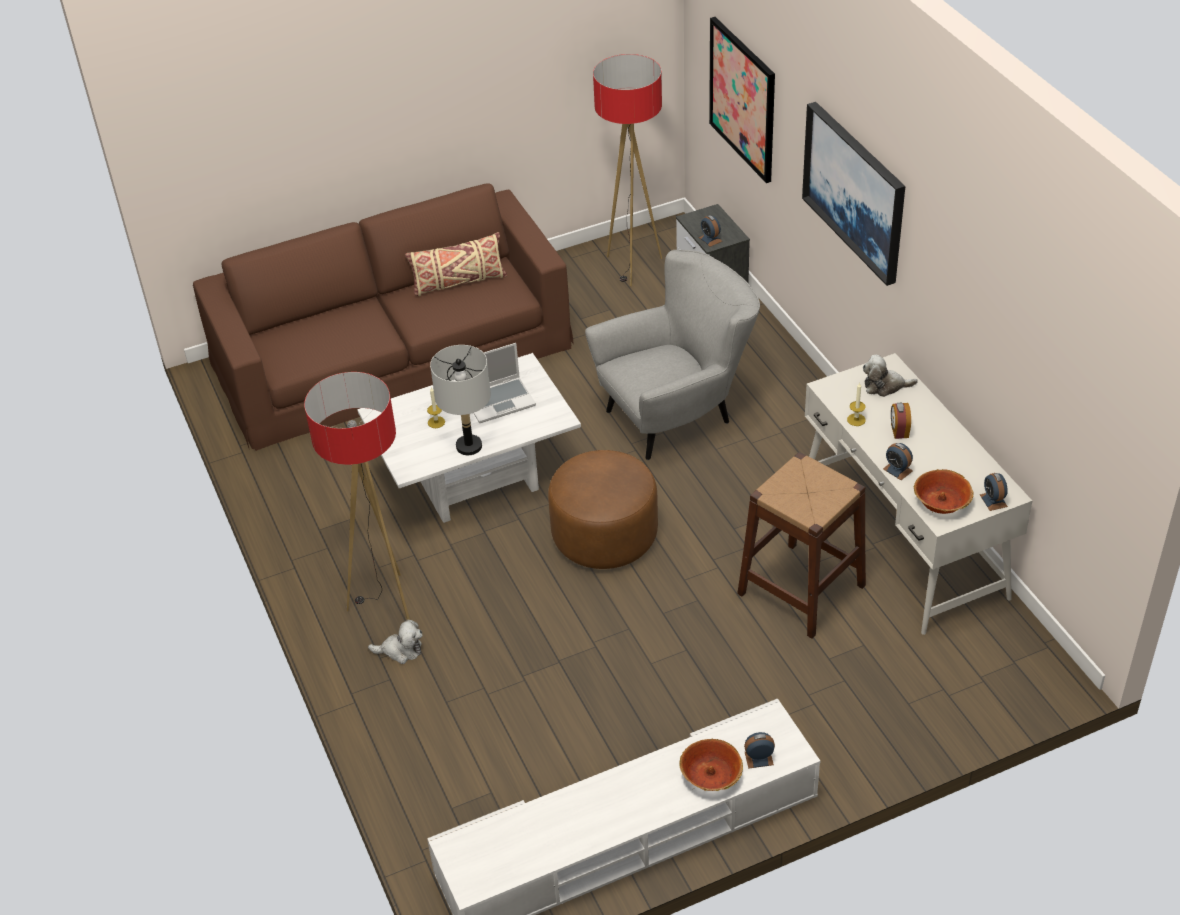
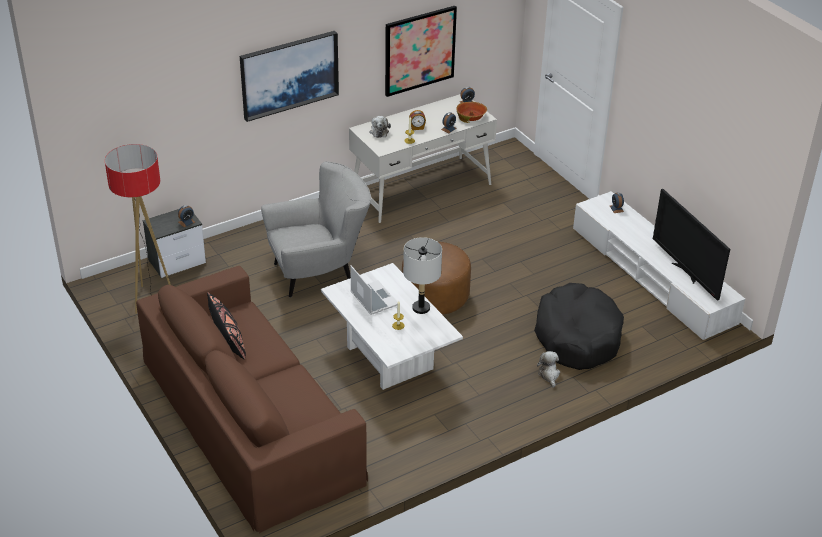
camera: 100 degrees left, 5 degrees down
(385, 602) = (510, 387): floor lamp -> none
(458, 282) = (227, 339): beige pillow -> black pillow
(480, 698) = (577, 336): none -> black dog bed
(549, 830) = (685, 272): none -> television
(677, 415) = (319, 272): grey armchair -> grey armchair turned 105 degrees clockwise
(711, 775) = (632, 223): bowl -> none
(743, 99) = (153, 125): picture -> picture (419, 50)
(801, 589) = (466, 222): brown stool -> none

